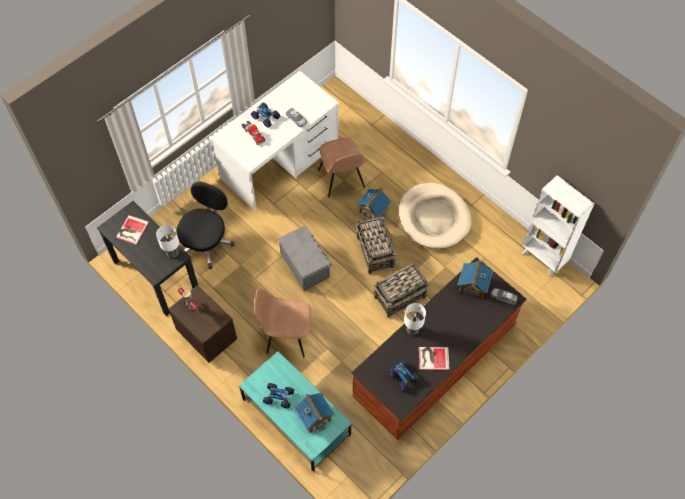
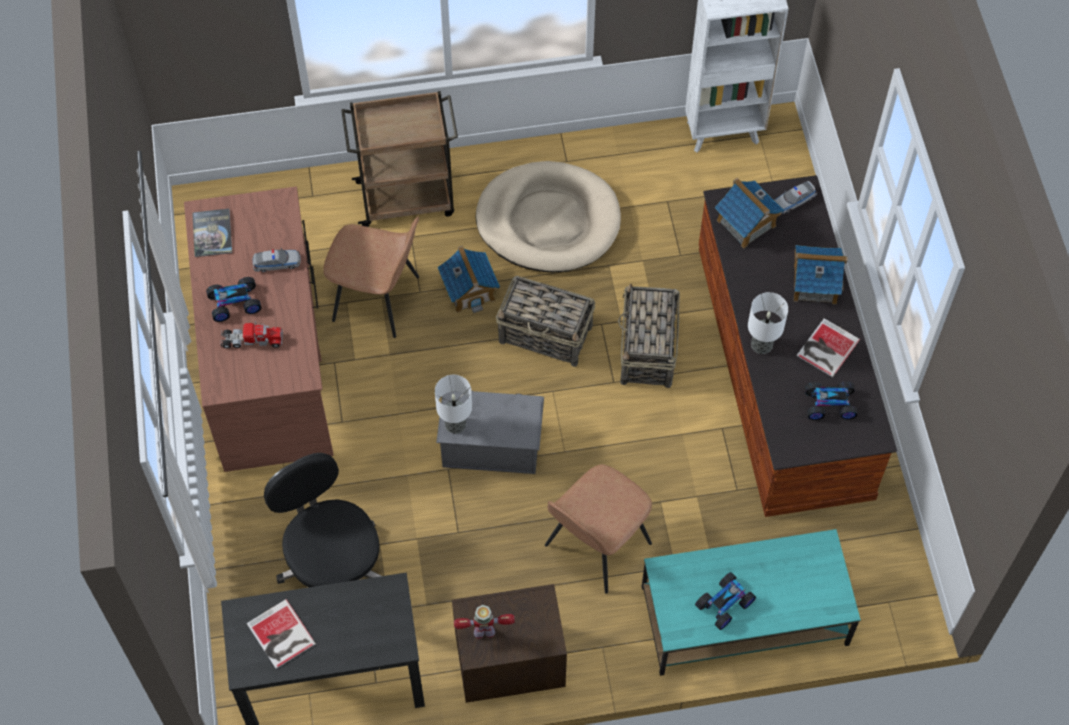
camera: 55 degrees left, 0 degrees up
(172, 253) = (377, 596): table lamp -> table lamp (456, 424)
(280, 161) = (269, 364): white desk -> brown desk
(292, 89) = (212, 233): none -> book
(314, 416) = (791, 573): toy house -> toy house (814, 284)
(400, 159) = (407, 198): none -> brown cart

